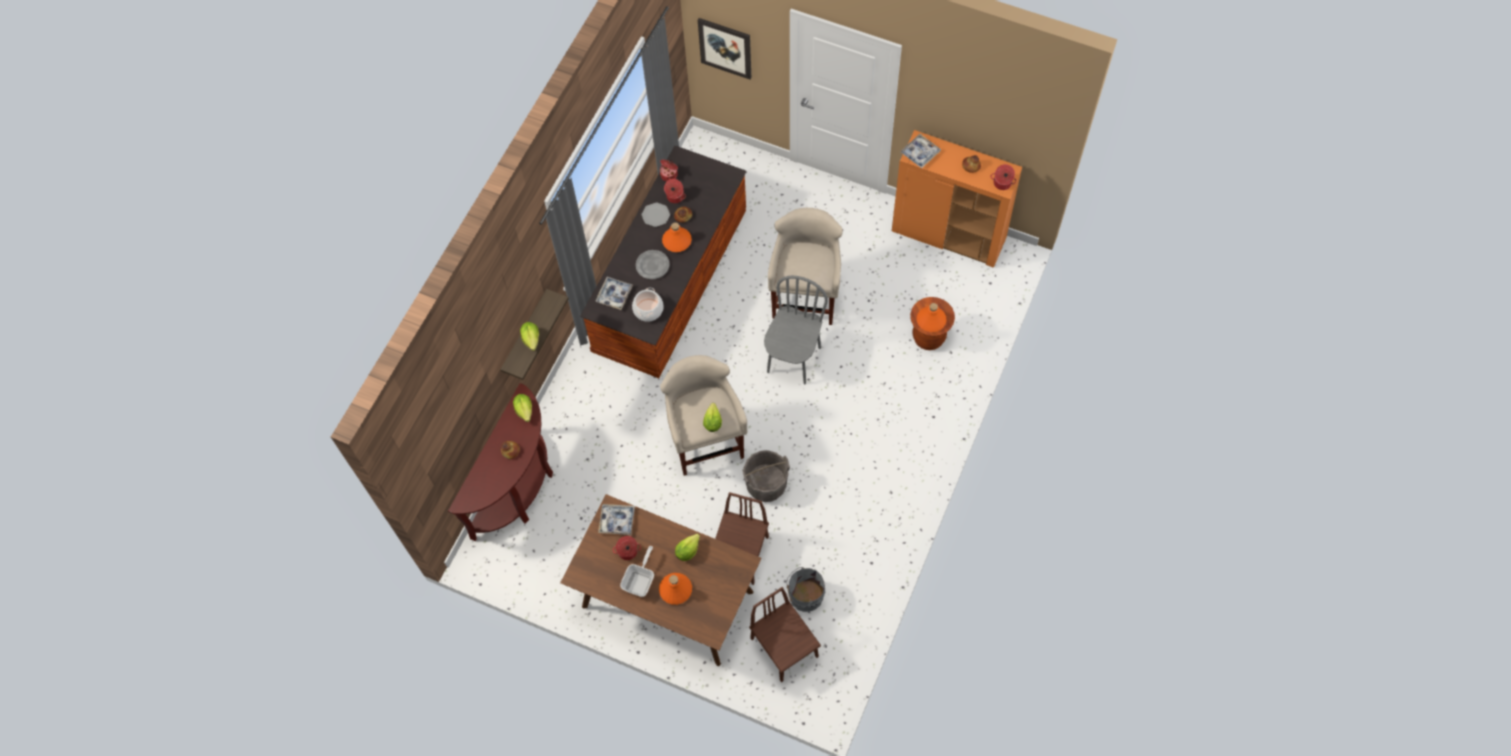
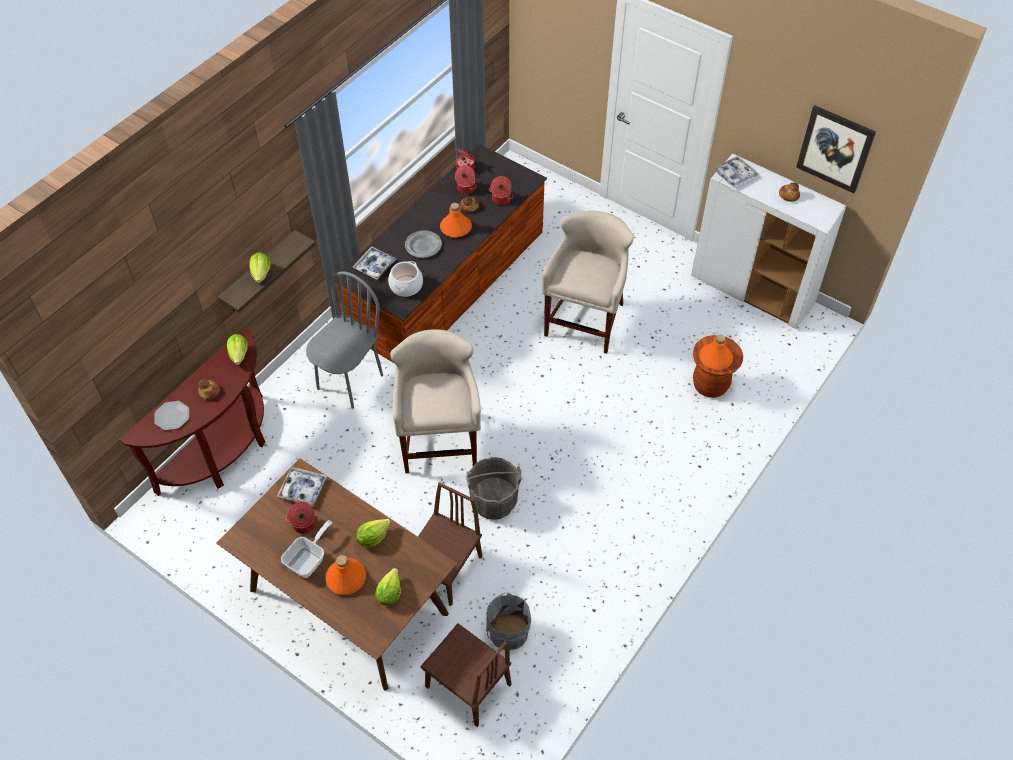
camera: 10 degrees right, 10 degrees down
(655, 215) = (441, 201): plate -> plate (172, 416)
(712, 422) = (442, 408): lettuce -> lettuce (389, 593)
(725, 48) = (548, 45): picture -> picture (835, 149)
(784, 647) = (468, 685): brown chair -> brown chair turned 150 degrees clockwise
(793, 359) = (556, 379): grey chair -> grey chair (349, 381)
(949, 235) = (752, 291): orange cabinet -> white cabinet
(1002, 183) = (821, 217): cooking pot -> cooking pot (501, 199)

